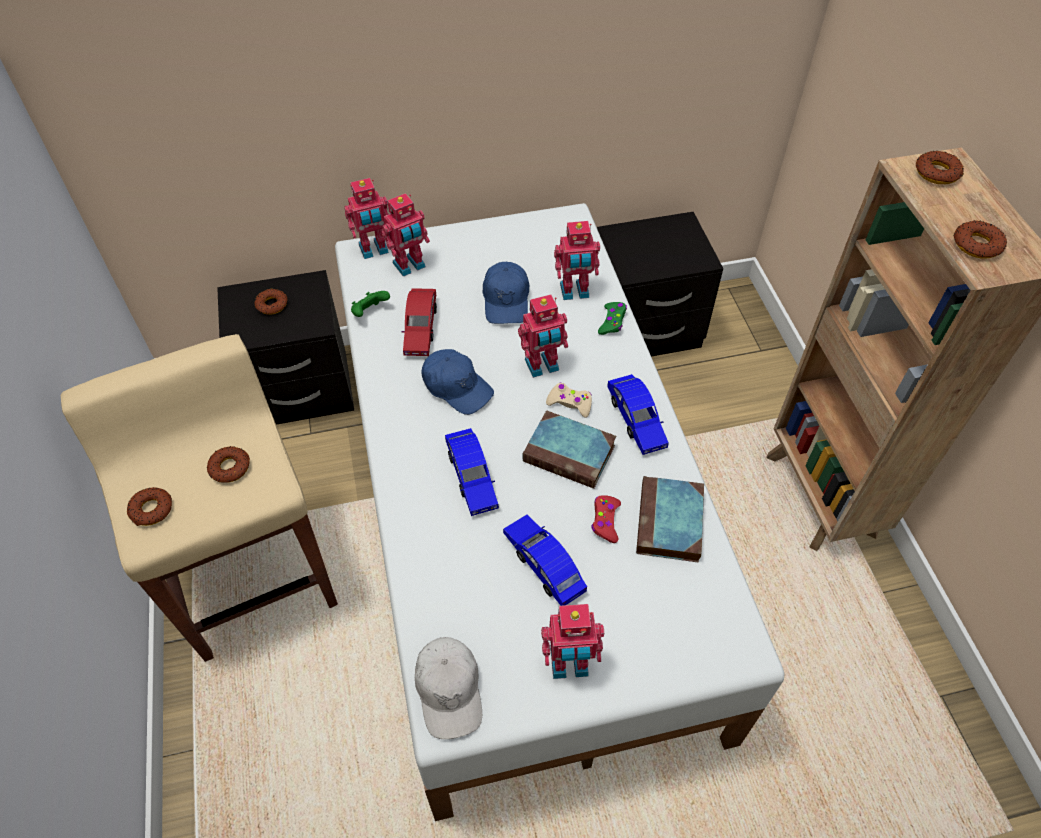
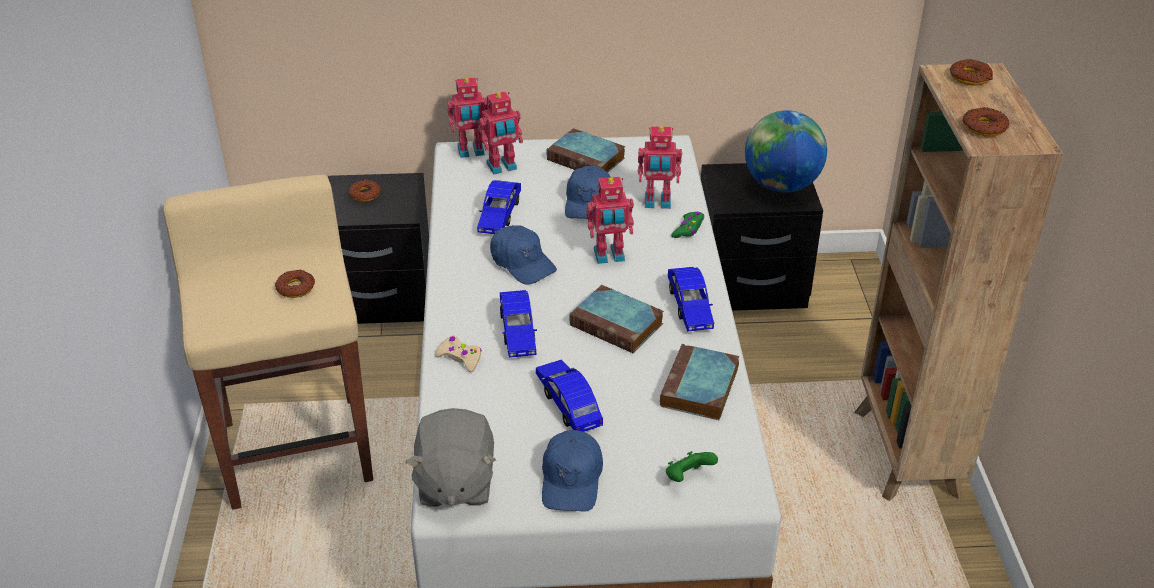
camera: 10 degrees right, 15 degrees down
(151, 510) = (219, 309): donut -> none
(370, 312) = (454, 198): green game controller -> green game controller (688, 477)
(421, 328) = (500, 215): red toy car -> blue toy car
(449, 690) = (454, 483): white cap -> grey plush toy
(493, 245) = (587, 159): none -> book
(569, 665) = (572, 480): toy robot -> blue cap
(570, 403) = (628, 287): beige game controller -> beige game controller (460, 358)
(605, 521) = (637, 379): red game controller -> none
(677, 243) = (781, 185): none -> globe

